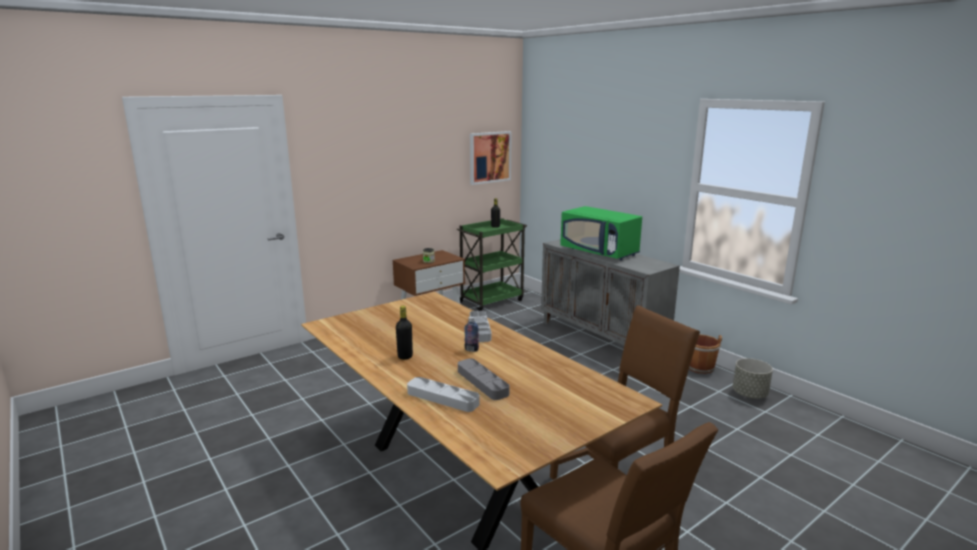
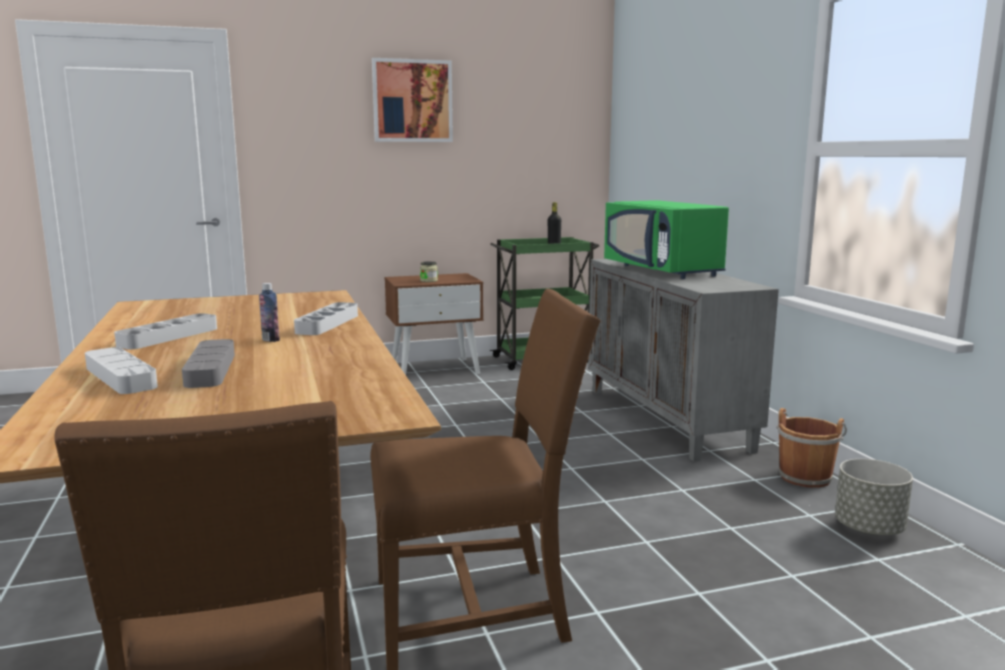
camera: 20 degrees right, 5 degrees down
(405, 356) = (169, 337): black bottle -> grey tray
(489, 157) = (553, 142): picture -> picture (412, 101)

